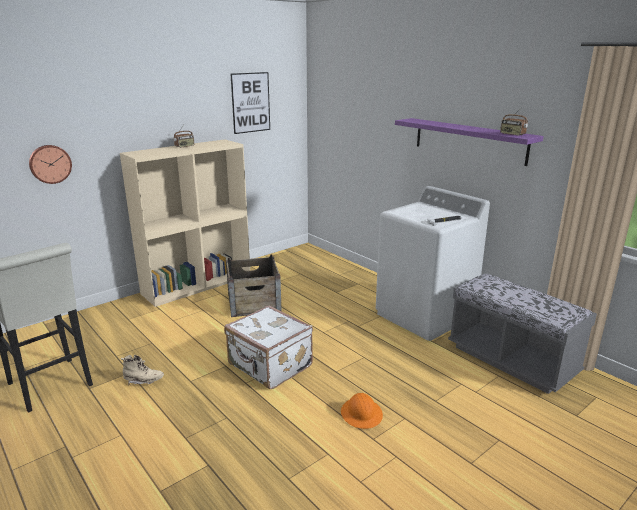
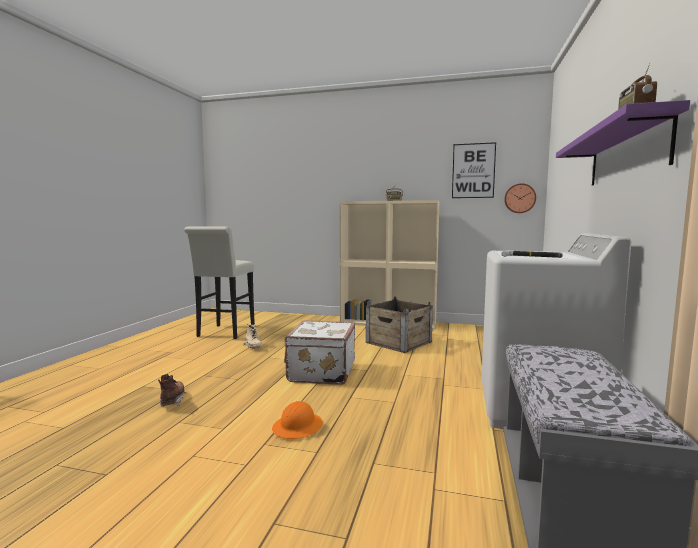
camera: 55 degrees right, 15 degrees down
(50, 164) = (304, 205): wall clock -> wall clock (519, 198)
(233, 474) = (172, 401): none -> brown boot

